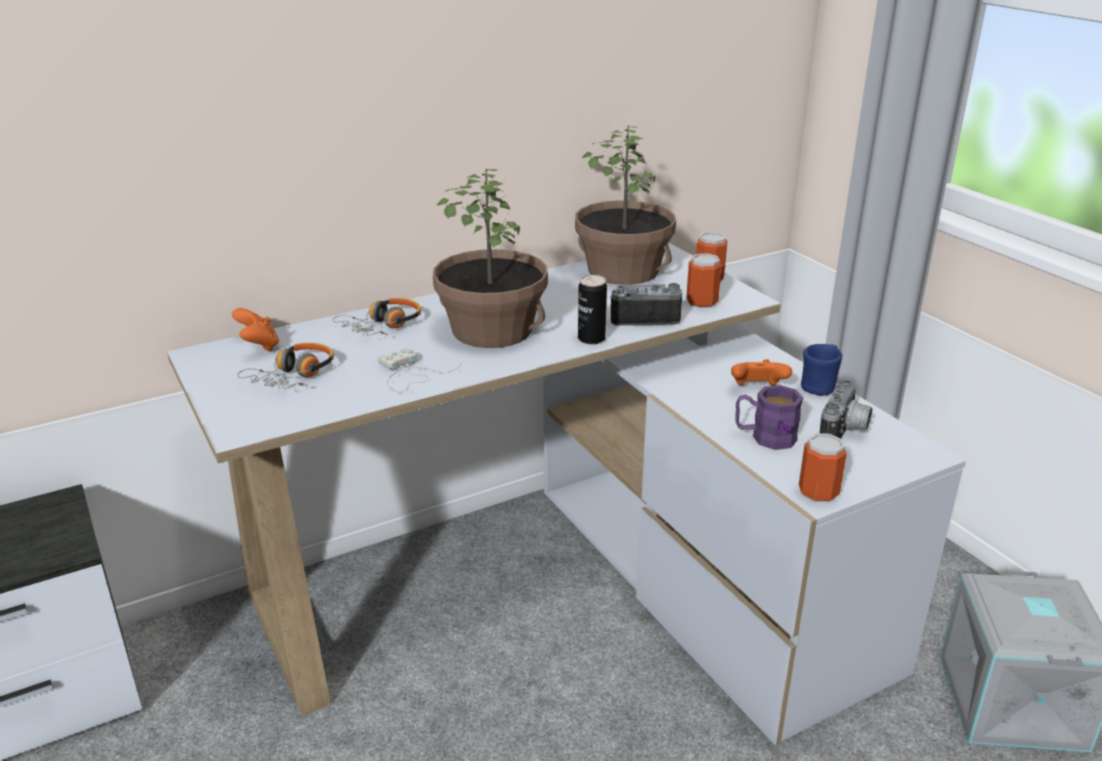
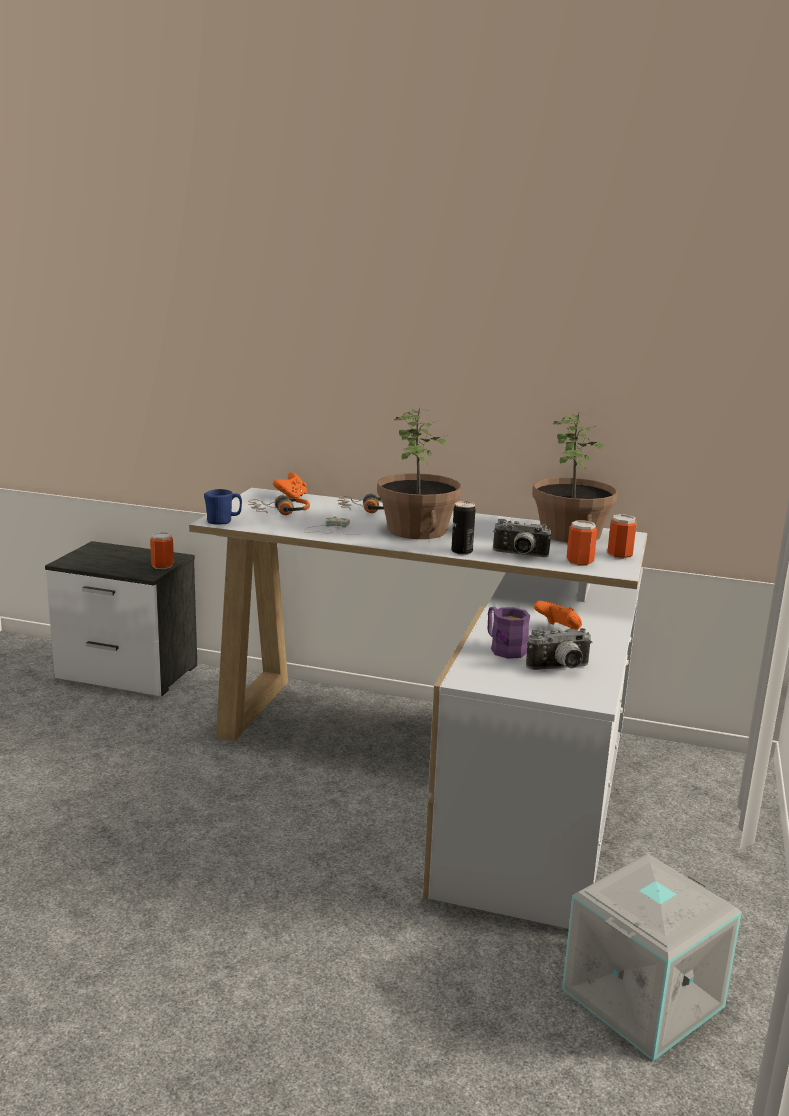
camera: 45 degrees right, 10 degrees down
(644, 318) = (519, 555): camera -> camera turned 150 degrees clockwise
(818, 492) = (470, 678): can -> can (162, 566)
(820, 386) = (608, 646): blue mug -> blue mug (223, 522)

